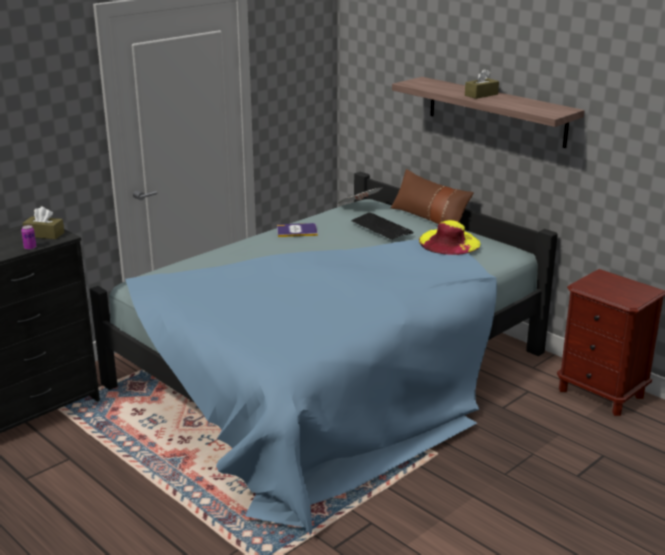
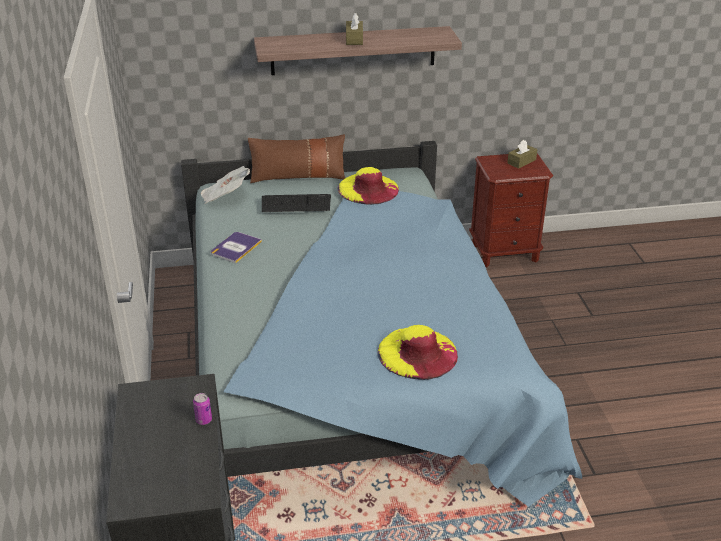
camera: 55 degrees left, 10 degrees up
(44, 234) = (173, 398): brown tissue box -> brown tissue box (521, 161)
(245, 325) = (417, 353): none -> yellow hat

